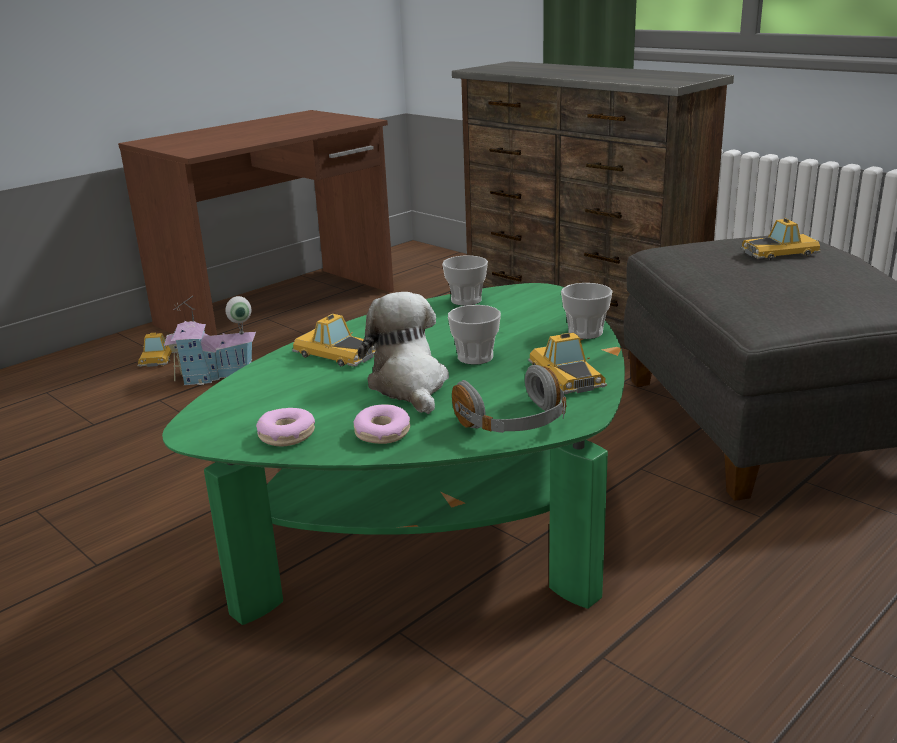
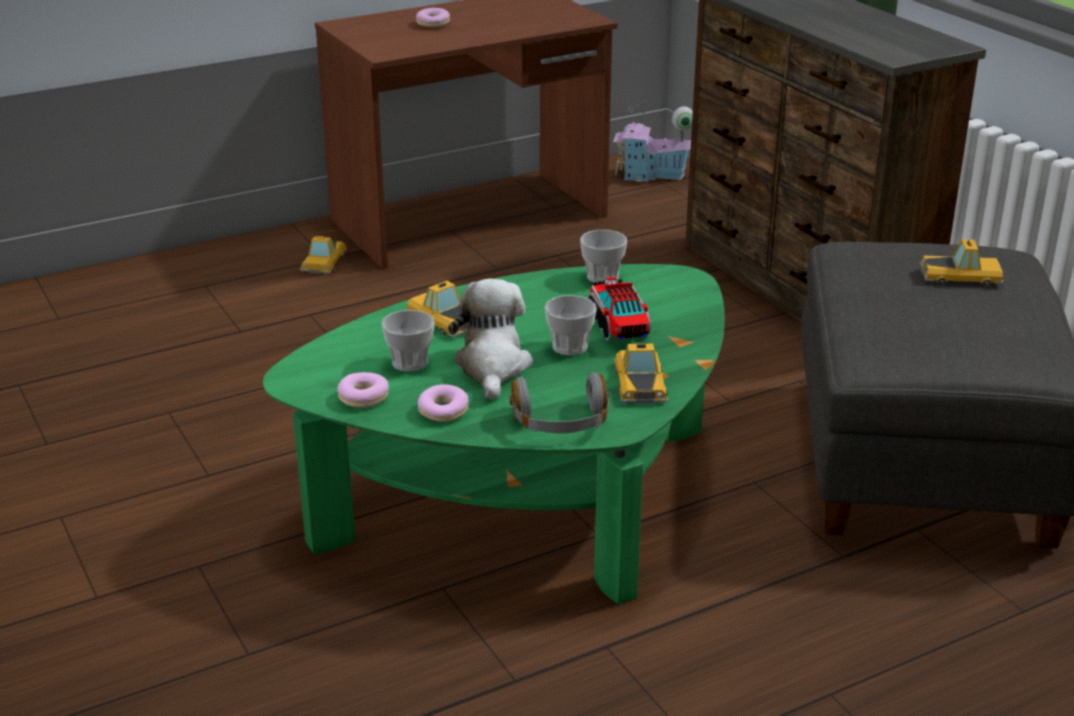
camera: 15 degrees right, 5 degrees up
(216, 375) = (374, 295): toy house -> toy house (652, 175)
(228, 134) = (433, 24): none -> donut
(509, 333) = (619, 324): none -> toy truck
(585, 332) = (693, 338): cup -> cup (410, 363)

